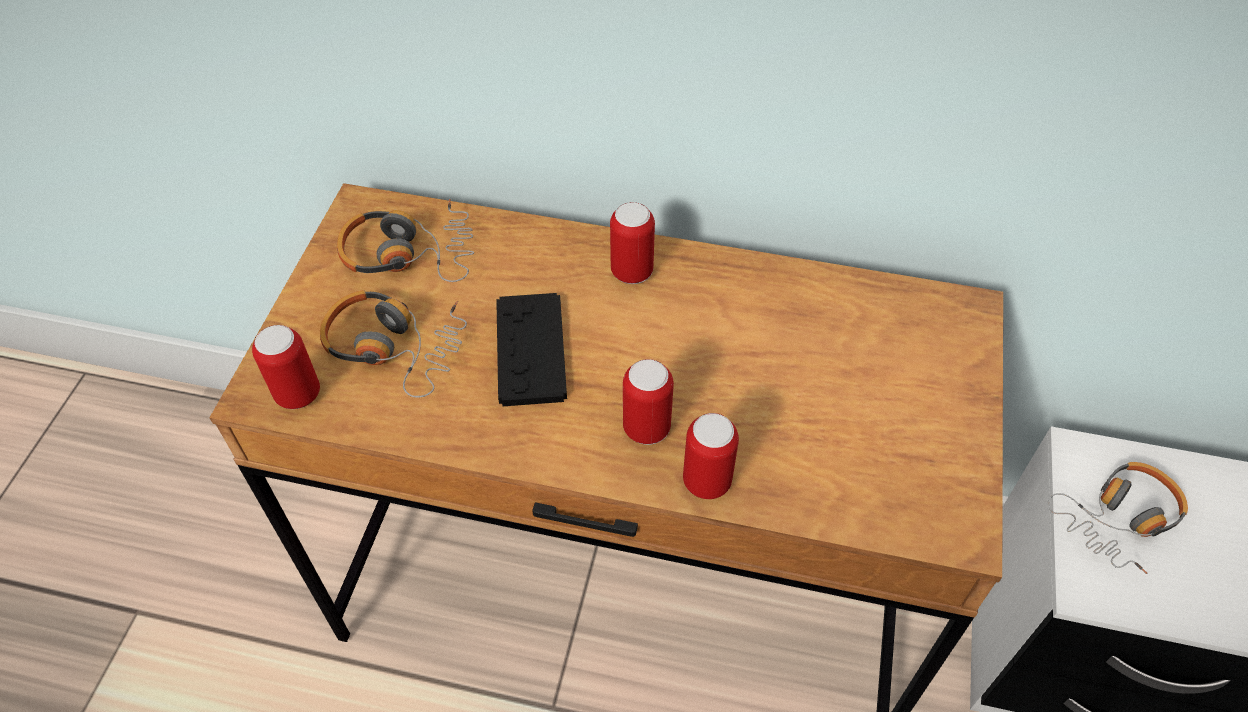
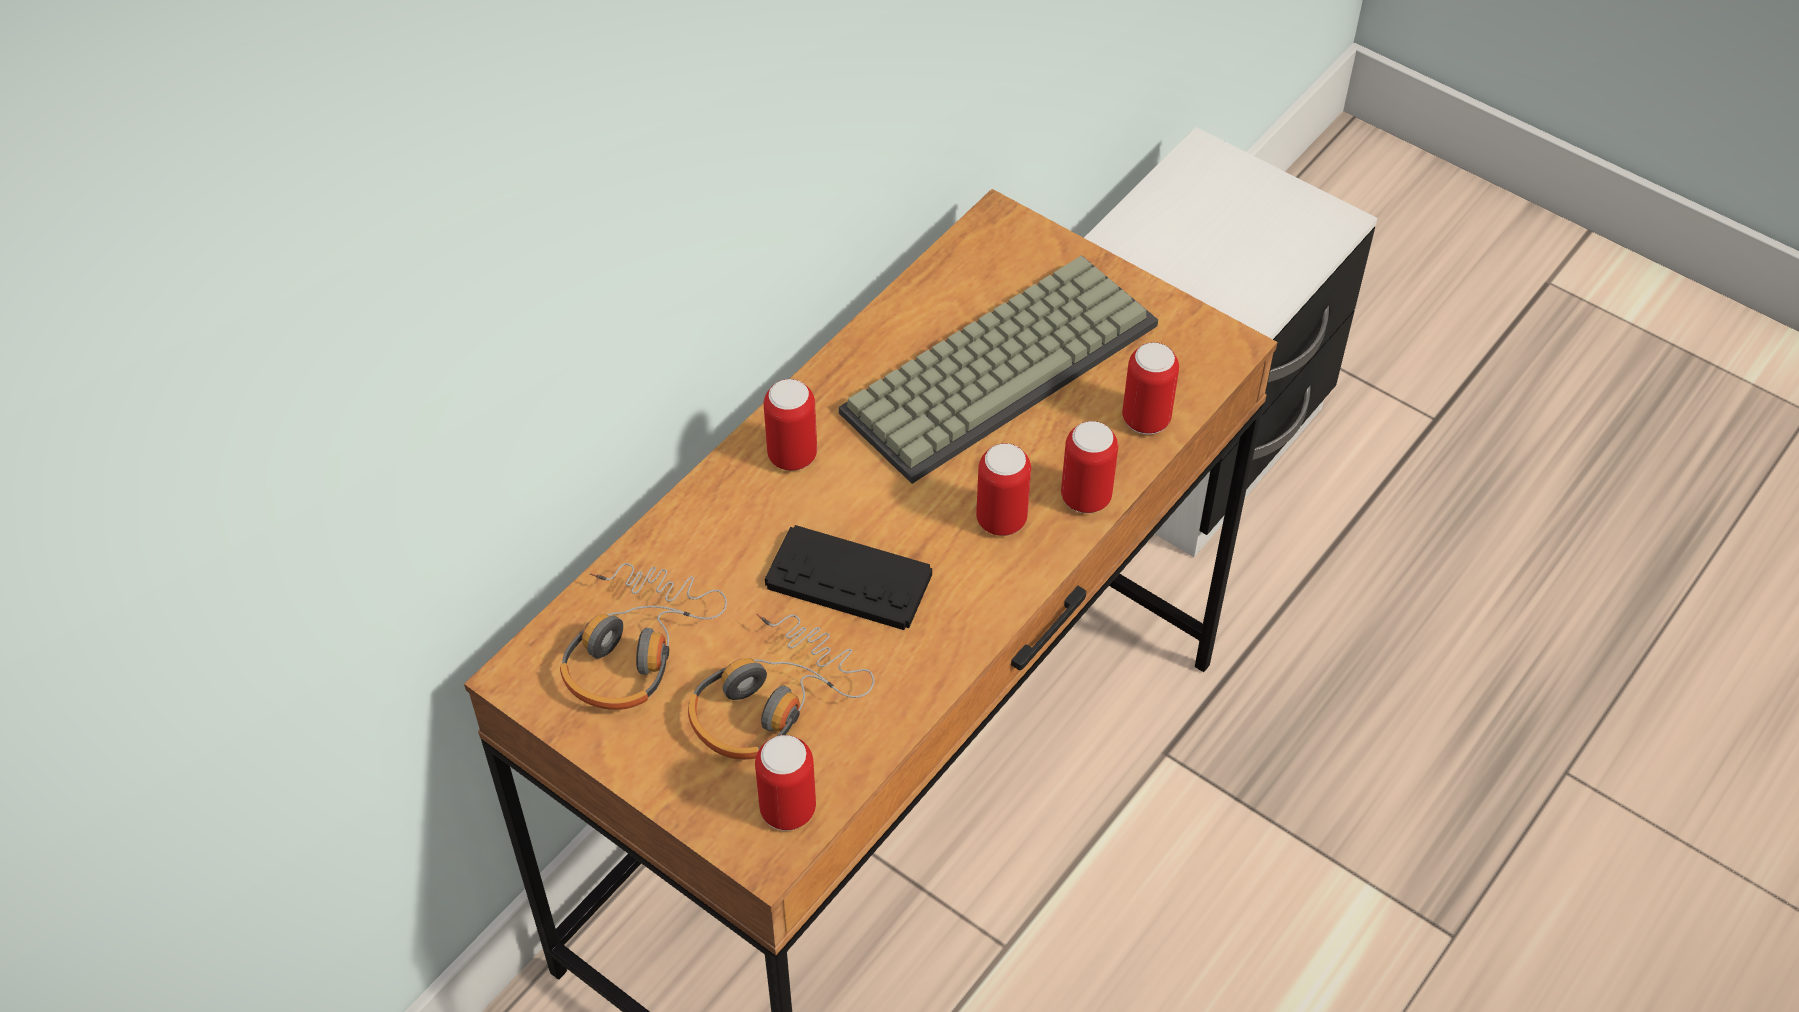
camera: 65 degrees left, 0 degrees up
(813, 366) = (999, 364): none -> keyboard
(826, 497) = (1146, 419): none -> can
(1119, 519) = (1172, 278): headphones -> none

